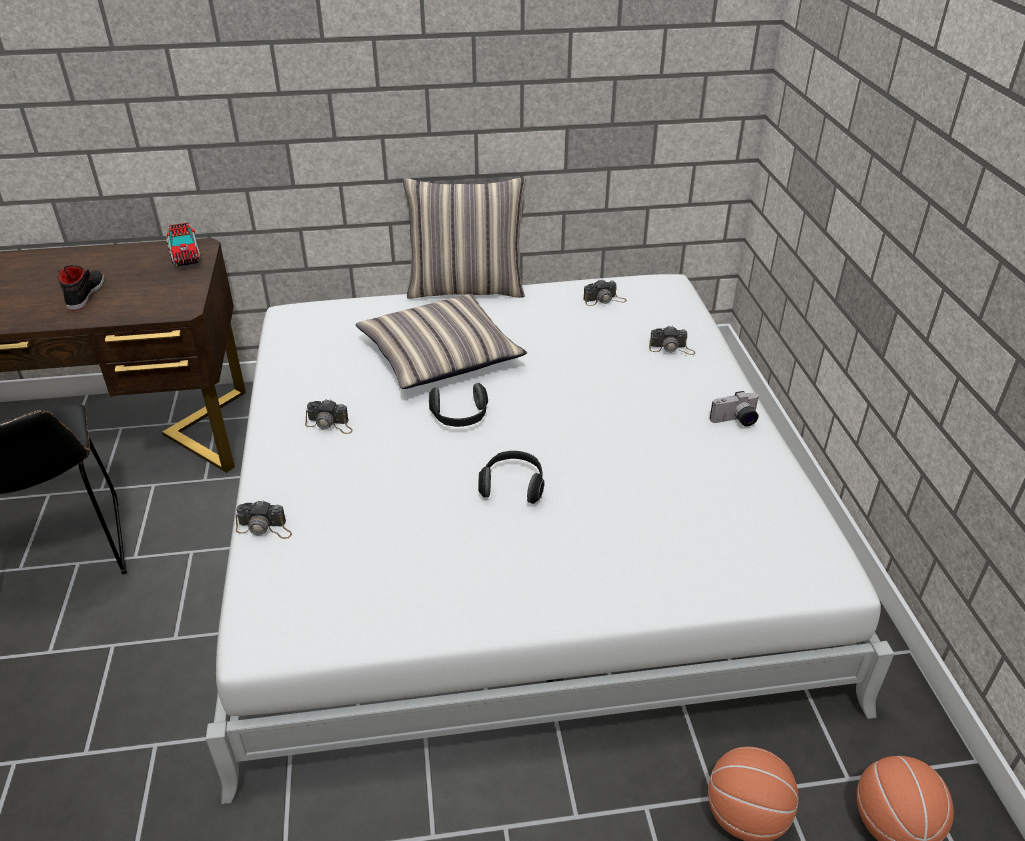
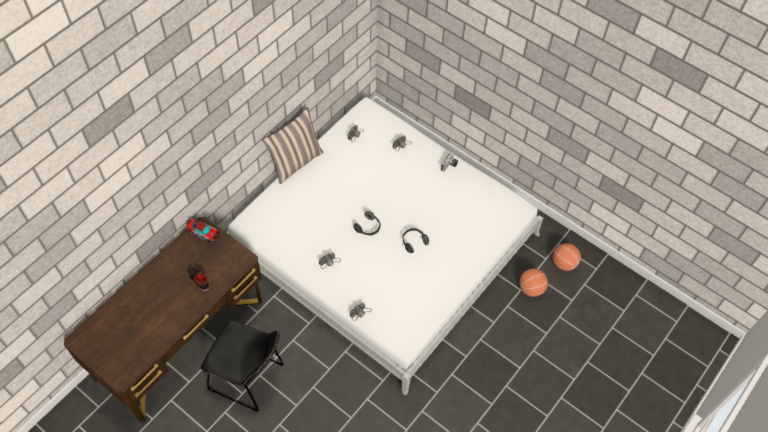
camera: 45 degrees left, 20 degrees up
(440, 355) = (328, 204): pillow -> none

